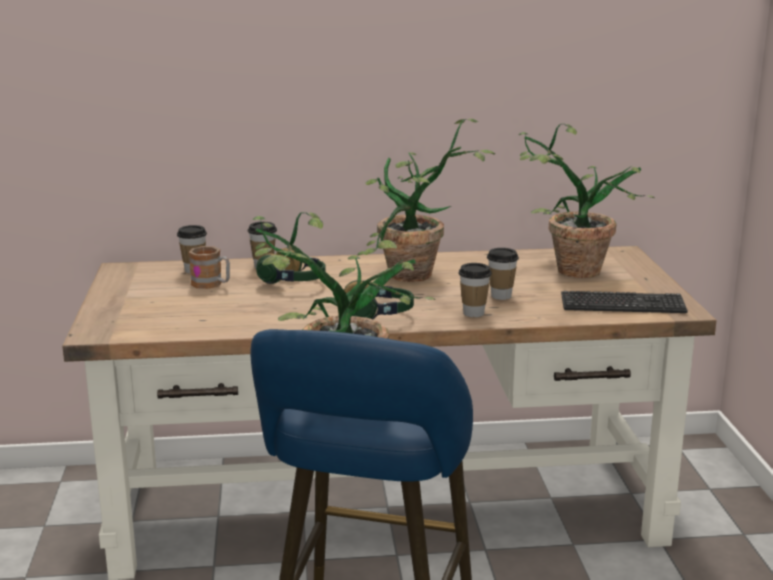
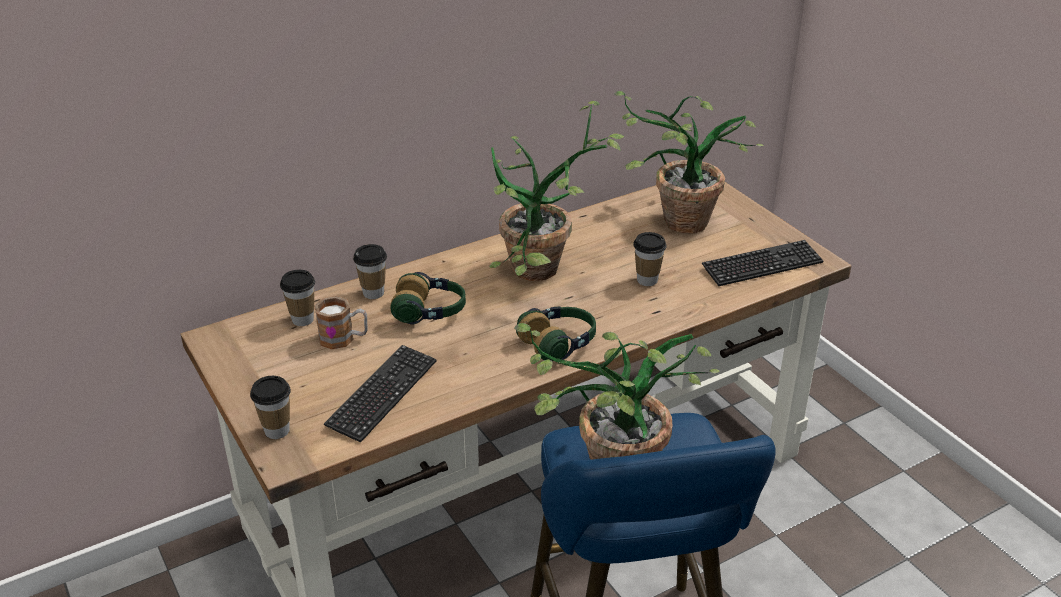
camera: 25 degrees left, 15 degrees up
(204, 316) = (382, 394): none -> keyboard
(473, 313) = (643, 314): cup -> cup (277, 431)

